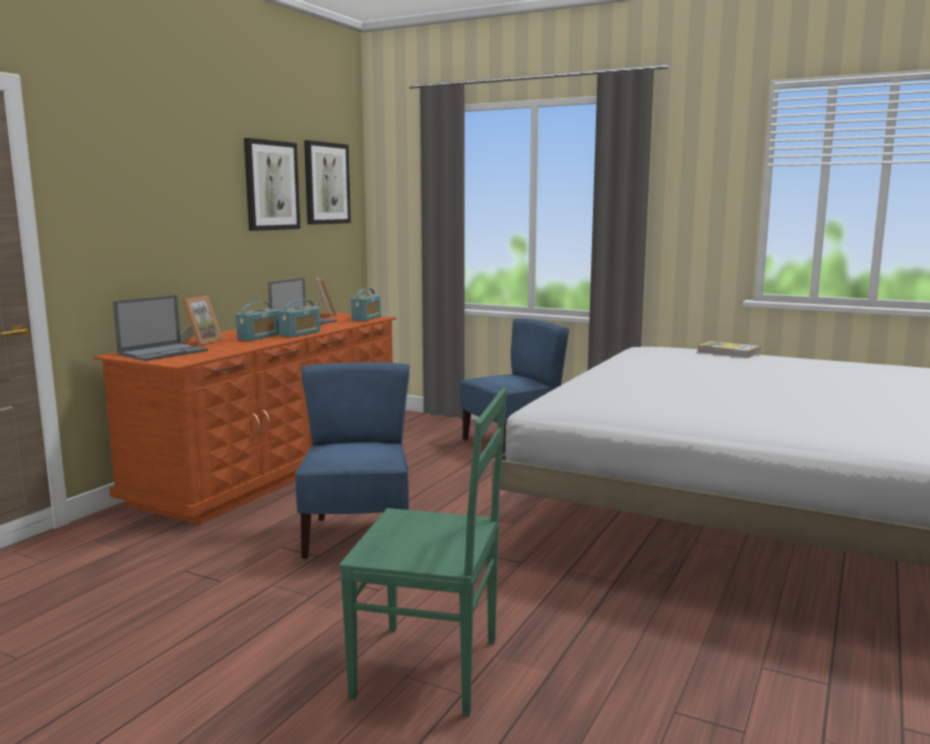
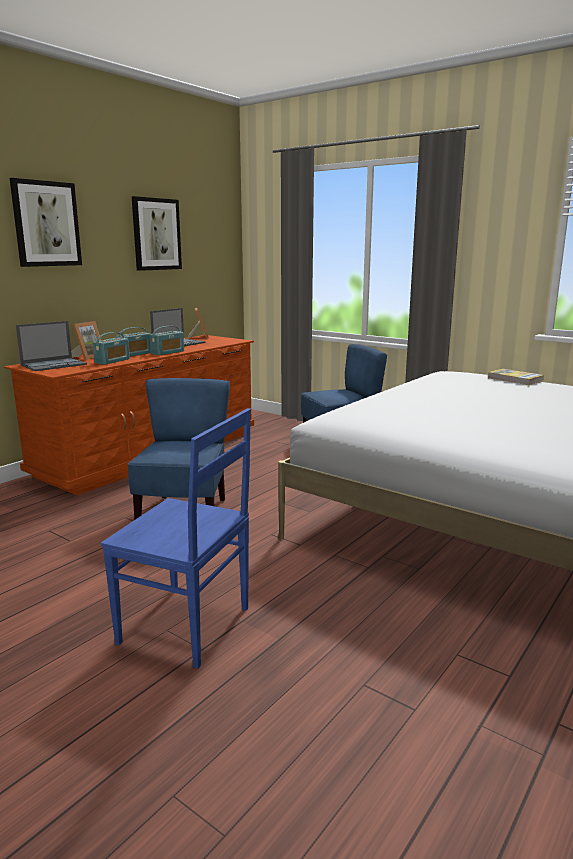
camera: 10 degrees right, 5 degrees up
(326, 183) = (206, 232): picture -> picture (46, 224)
(366, 318) = (229, 341): radio -> radio (112, 361)
(431, 669) = (188, 626): green chair -> blue chair

